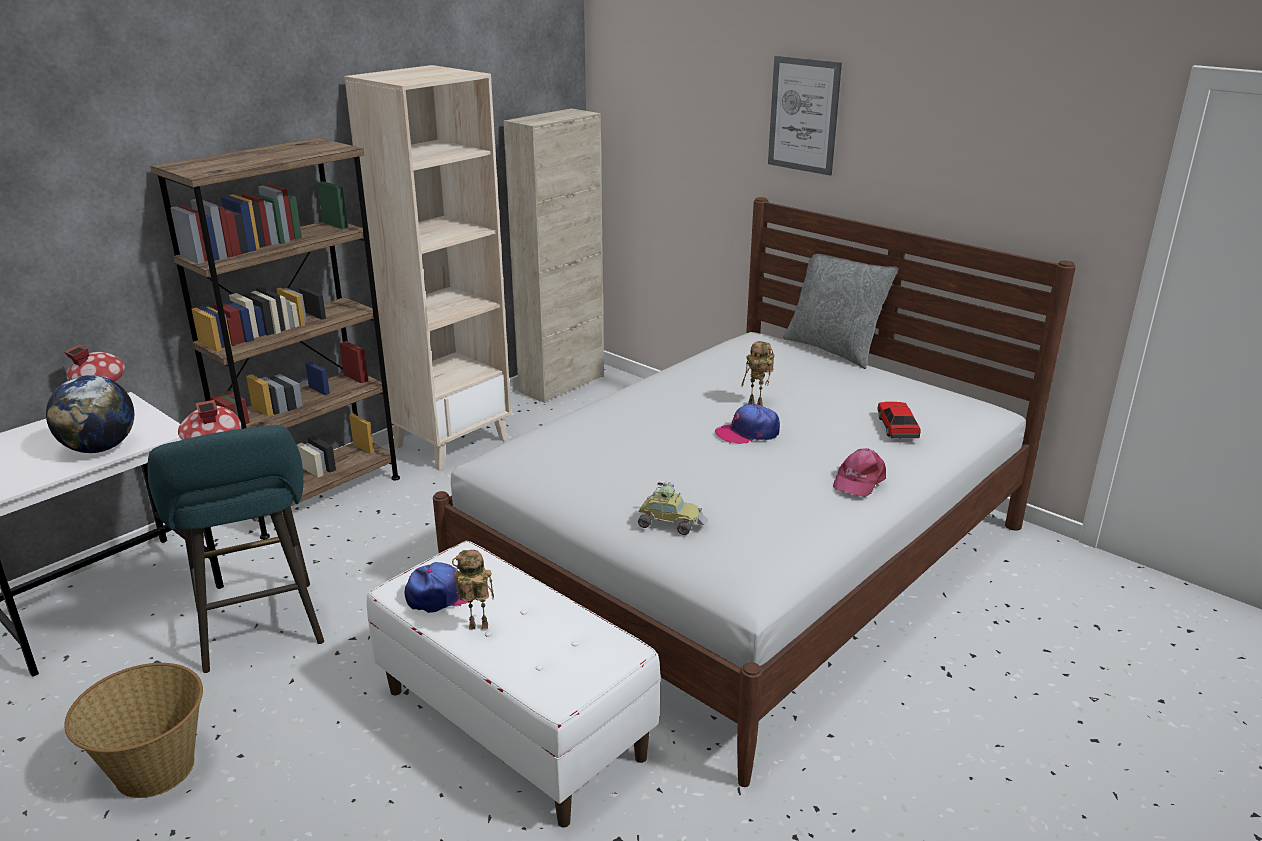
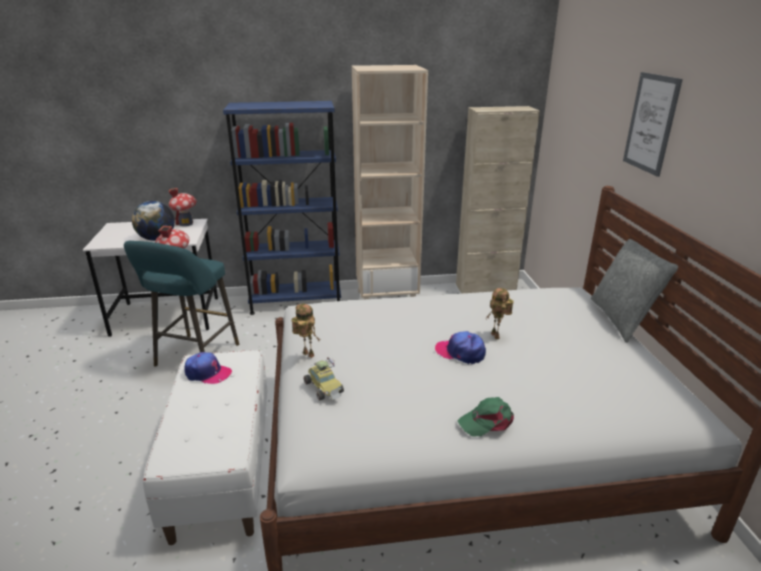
camera: 40 degrees right, 0 degrees up
(154, 770) = (86, 400): basket -> none
(316, 495) = (296, 302): brown bookcase -> blue bookcase
(477, 628) = (193, 400): toy robot -> toy robot (306, 355)
(858, 480) = (487, 421): pink cap -> green cap
(897, 427) = (581, 396): toy car -> none

